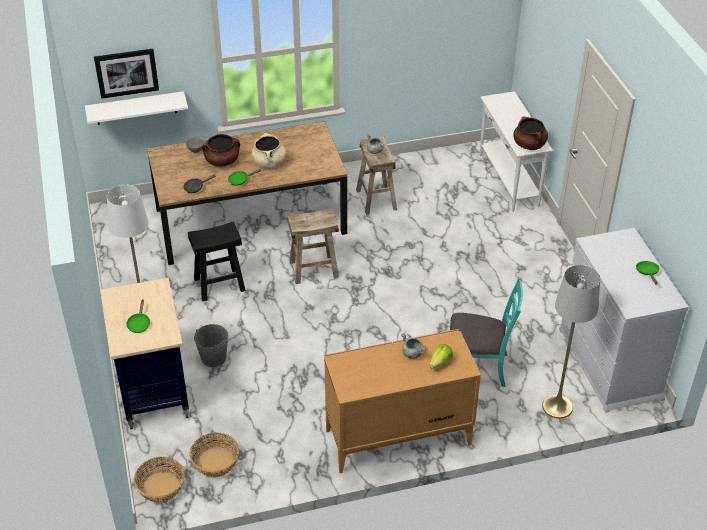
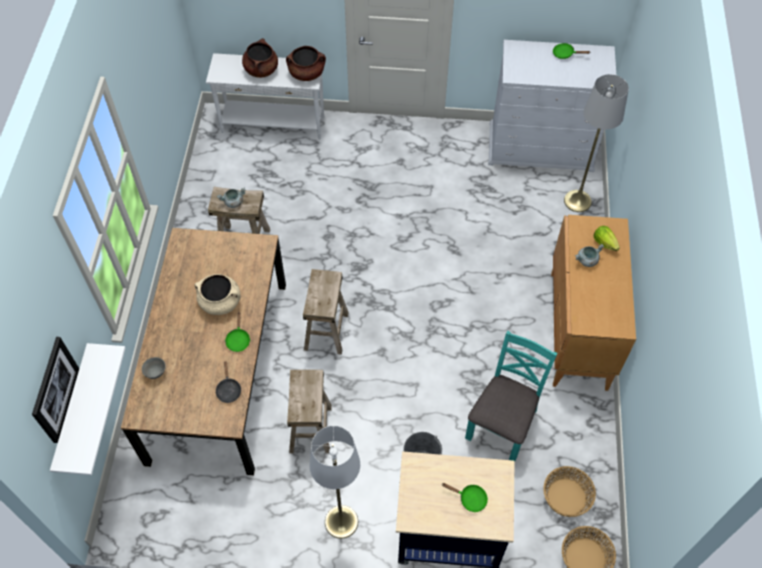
camera: 70 degrees left, 15 degrees up
(219, 285) = (311, 429): black stool -> beige stool
(222, 161) = (192, 349): brown cooking pot -> brown cooking pot (261, 70)
(478, 367) = (513, 239): turquoise chair -> turquoise chair (502, 423)

